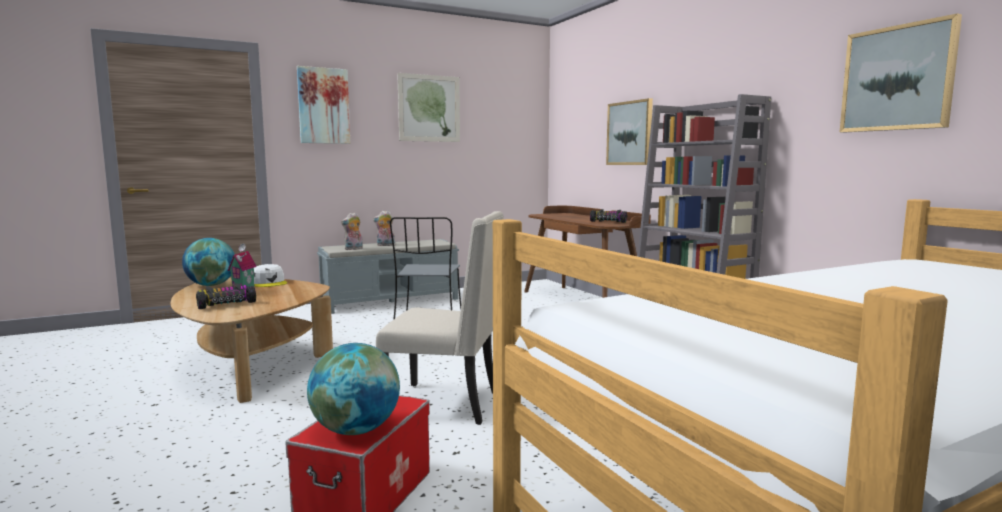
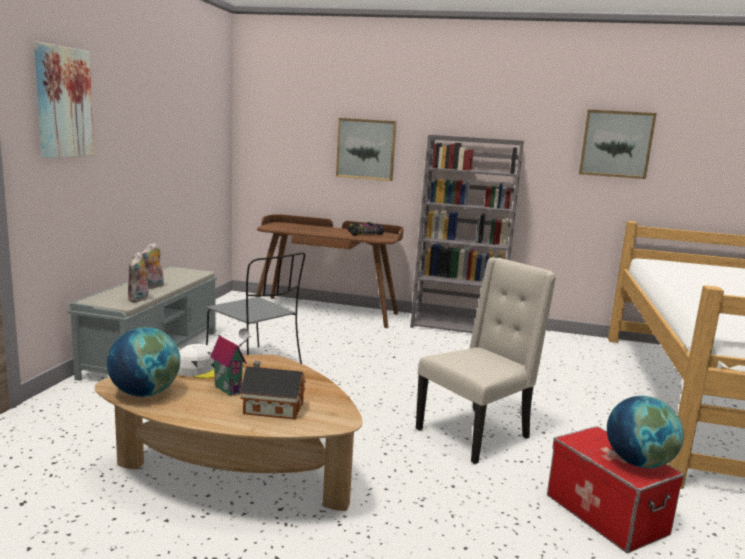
camera: 50 degrees left, 5 degrees up
(225, 303) = (271, 408): toy car -> toy house
(429, 108) = (154, 106): picture -> none

